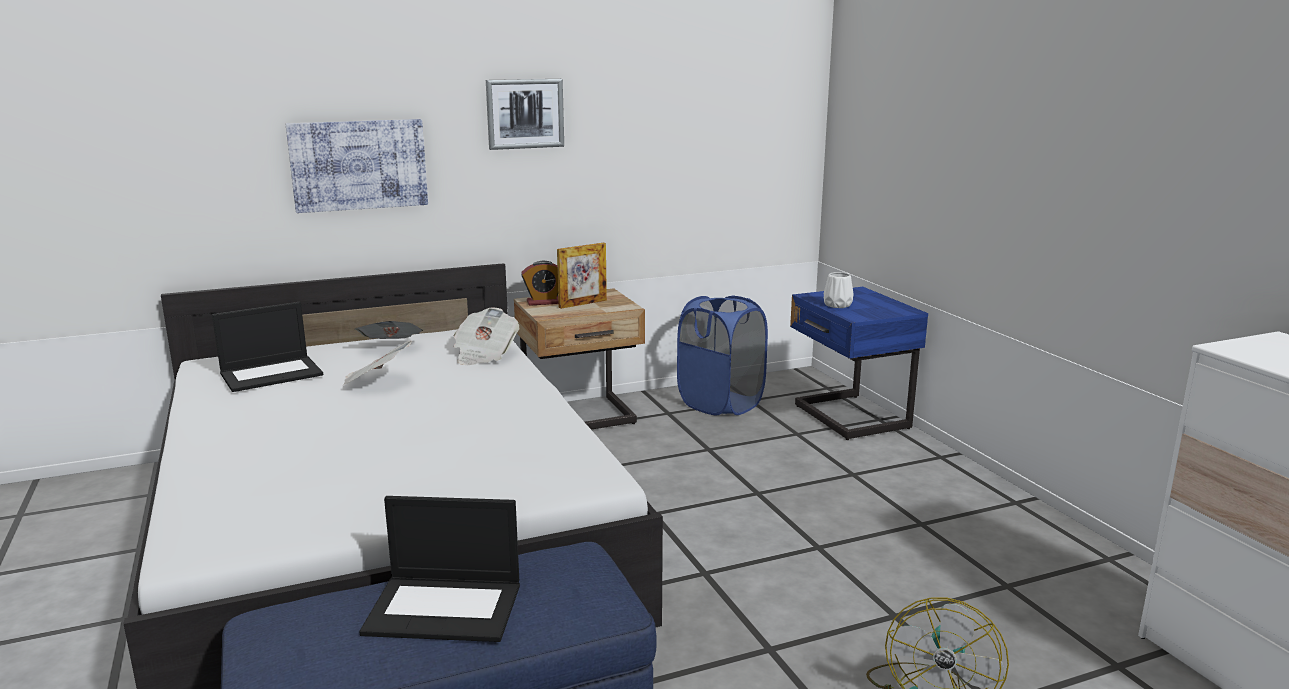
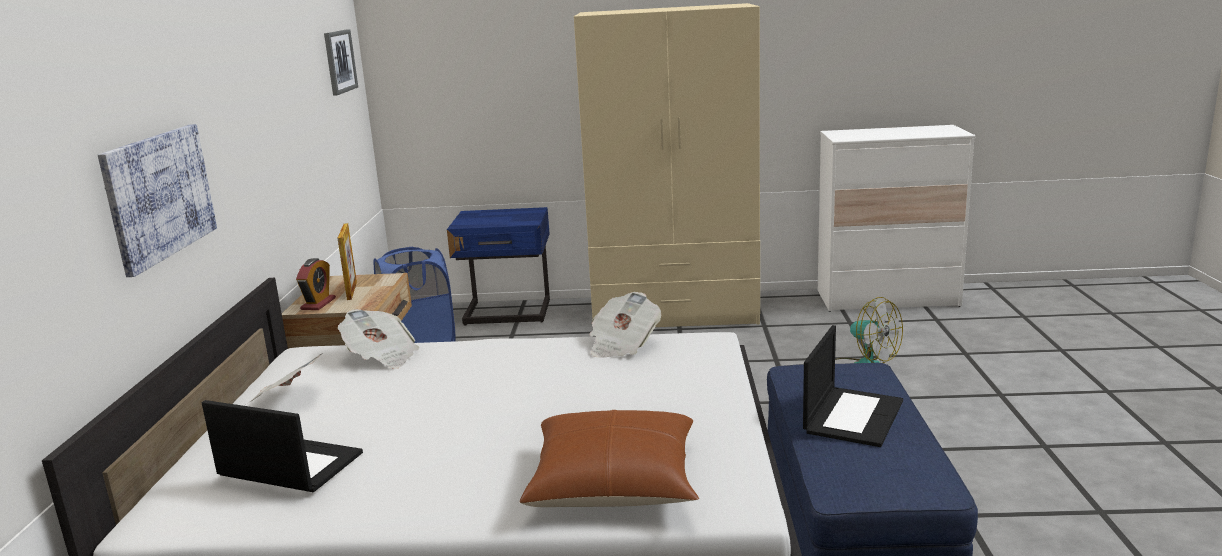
camera: 65 degrees left, 0 degrees up
(236, 487) = (614, 483): none -> brown pillow
(272, 374) = (288, 465): laptop -> laptop turned 60 degrees counterclockwise
(377, 382) = (398, 408): newspaper -> newspaper (622, 345)
(525, 113) = (245, 104): picture -> picture (339, 61)
(837, 305) = (495, 222): white vase -> none
(974, 510) = (675, 312): none -> beige wardrobe

